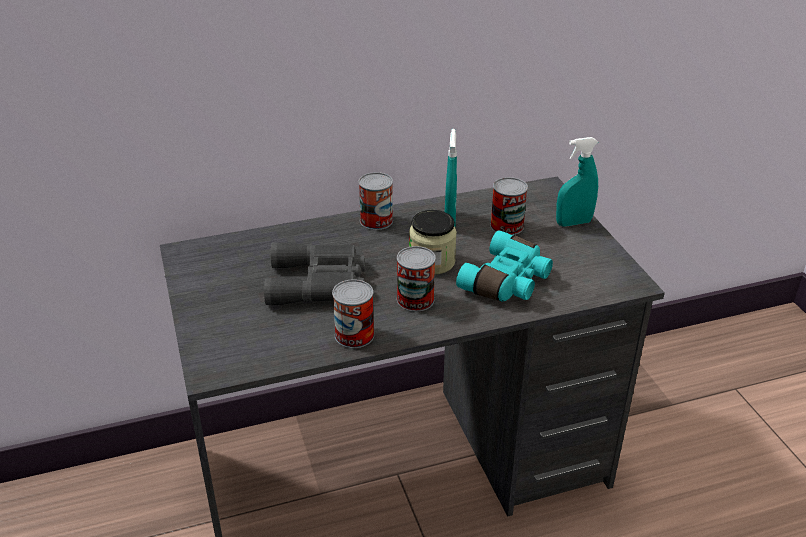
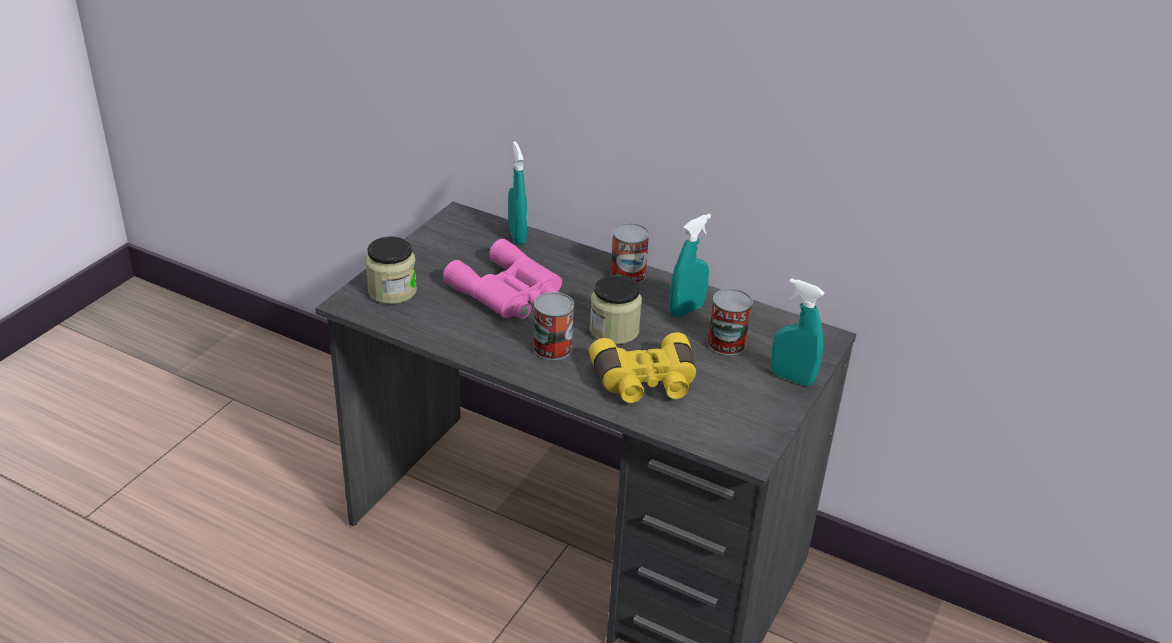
camera: 45 degrees right, 0 degrees up
(230, 339) = (392, 291): none -> jar
(255, 240) = (517, 236): none -> turquoise spray bottle
(319, 283) = (508, 292): grey binoculars -> pink binoculars
(354, 335) = (469, 342): can -> none
(508, 282) = (645, 383): turquoise binoculars -> yellow binoculars

